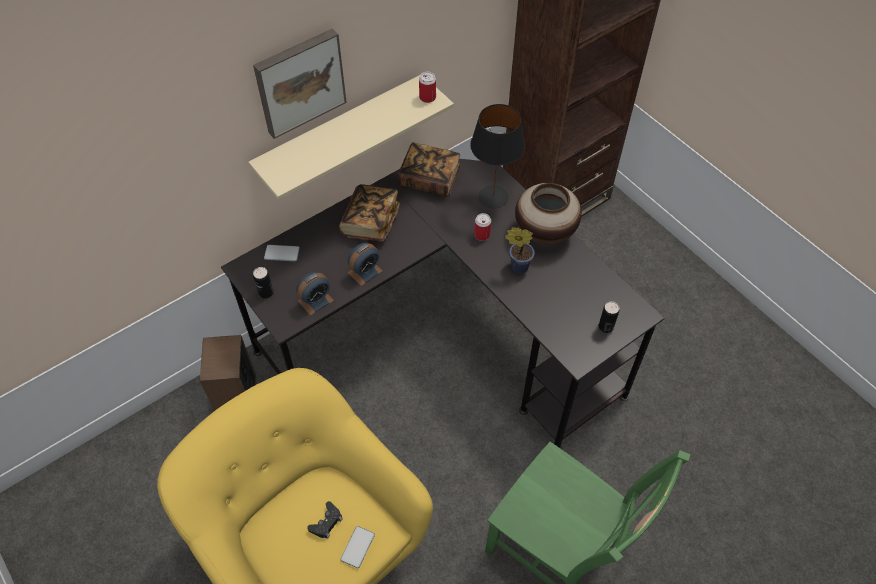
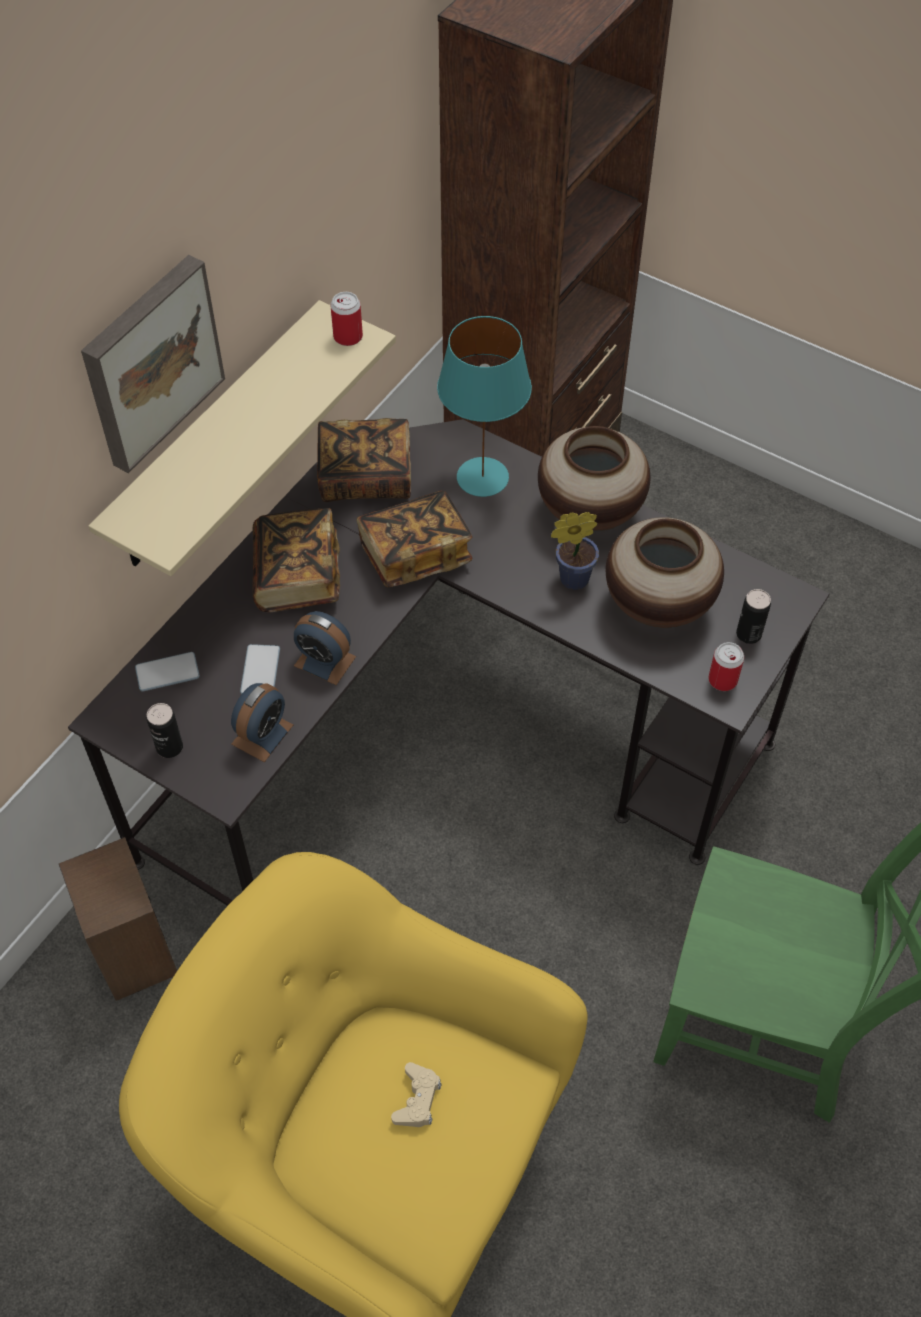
camera: 20 degrees left, 0 degrees up
(326, 522) = (417, 1099): black game controller -> beige game controller
(357, 547) = (485, 1120): phone -> phone (260, 671)
(365, 272) = (325, 661): alarm clock -> alarm clock turned 90 degrees clockwise
(438, 228) = (415, 554): none -> book
(482, 235) = (491, 545): can -> can (722, 680)
(493, 196) = (482, 476): black table lamp -> turquoise table lamp
(561, 295) = (659, 605): none -> vase

